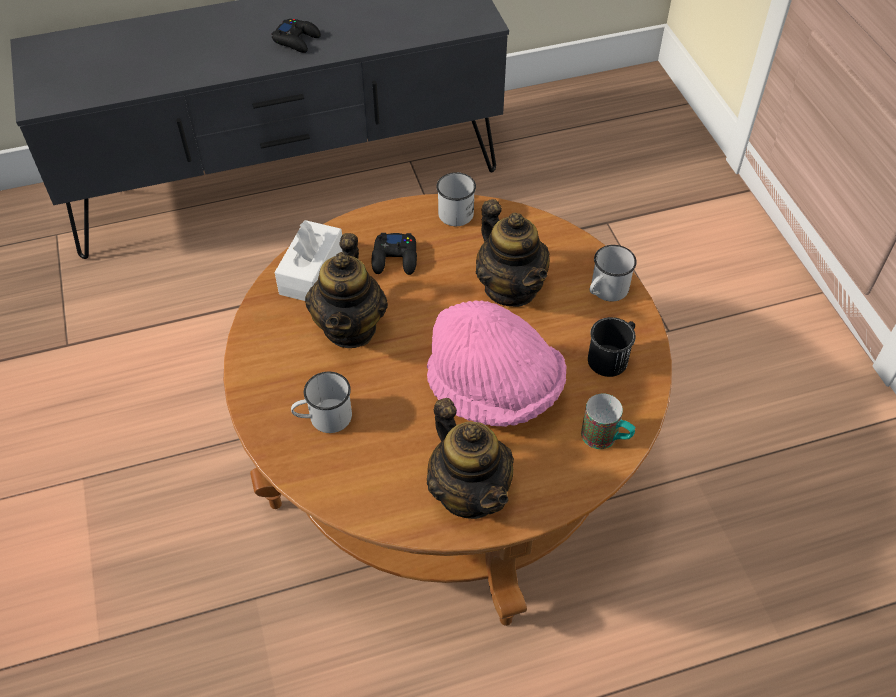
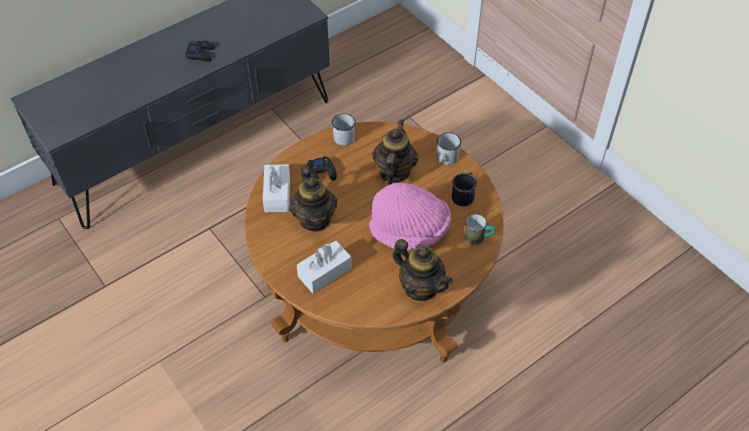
camera: 20 degrees left, 0 degrees up
(324, 418) = (324, 272): white mug -> white tissue box
(510, 288) = (394, 172): teapot -> teapot turned 120 degrees counterclockwise

